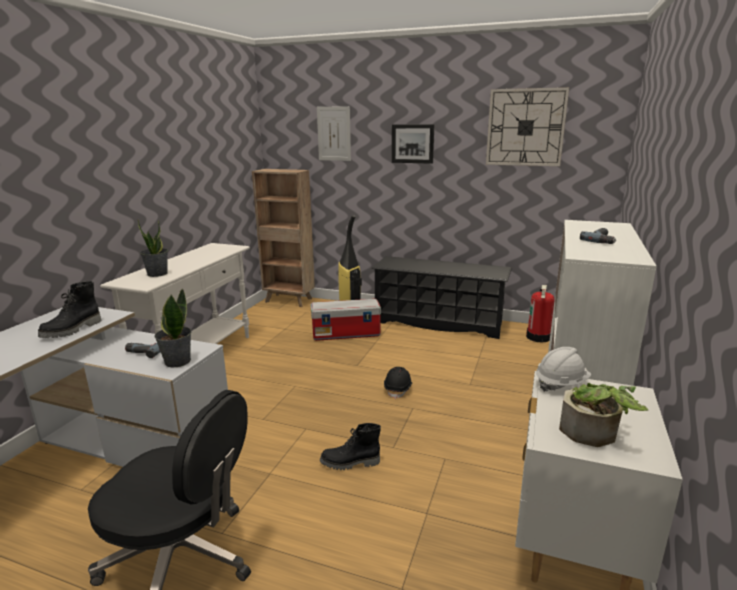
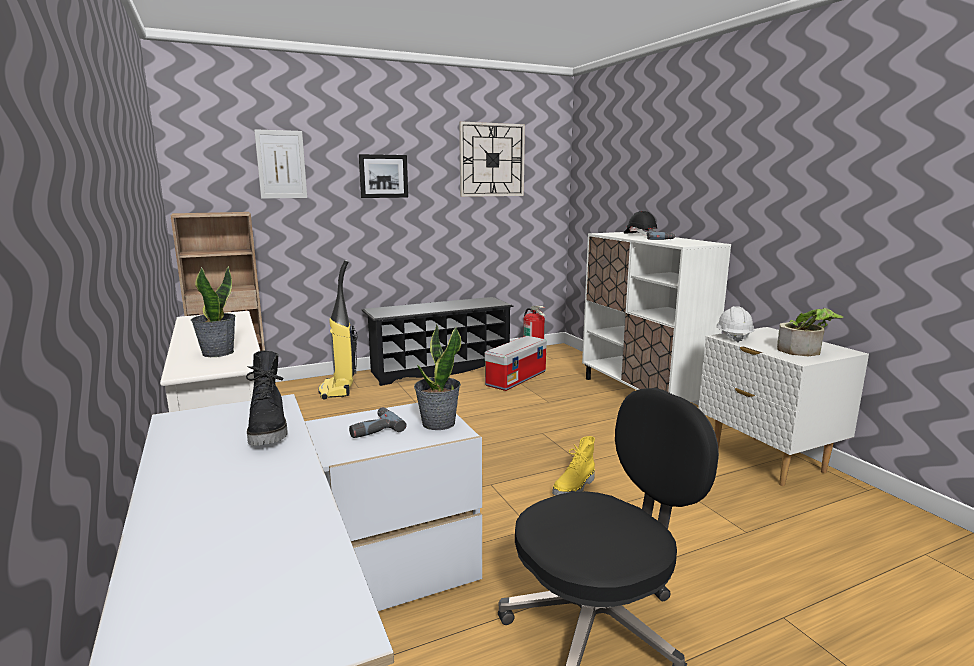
camera: 45 degrees left, 5 degrees down
(347, 334) = (371, 403): storage box -> storage box (516, 378)
(350, 463) = (575, 487): black boot -> yellow boot
(398, 389) = (506, 425): black hard hat -> black hard hat (640, 235)

